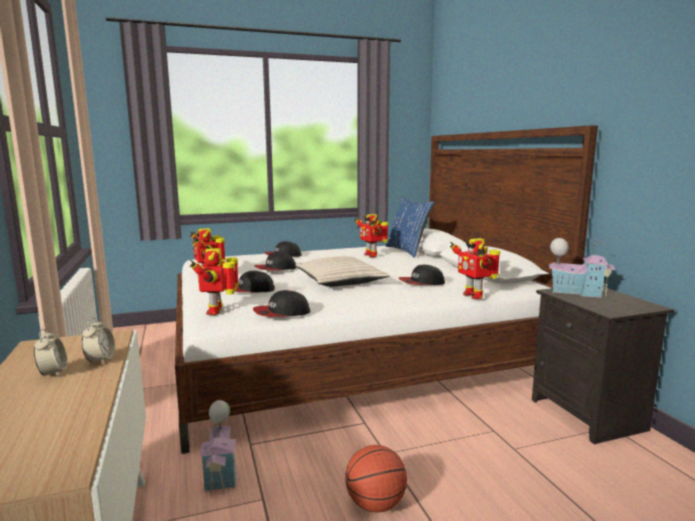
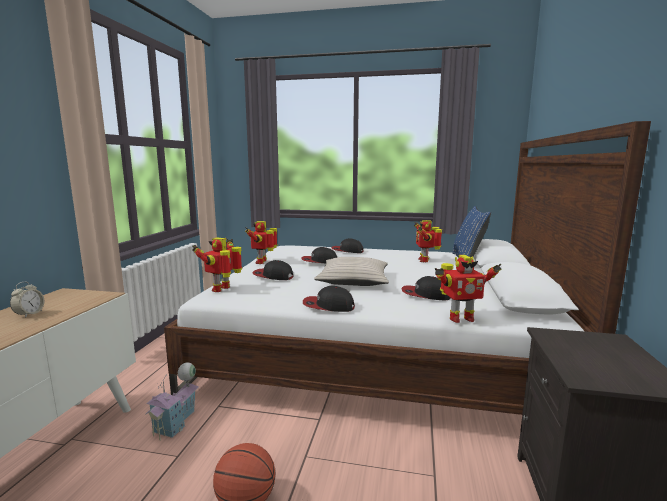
camera: 30 degrees right, 0 degrees up
(100, 360) = (65, 311): alarm clock -> none
(281, 313) = (260, 300): cap -> cap (328, 306)
(474, 295) = (460, 318): toy robot -> toy robot turned 105 degrees counterclockwise
(577, 292) = (580, 341): toy house -> none

